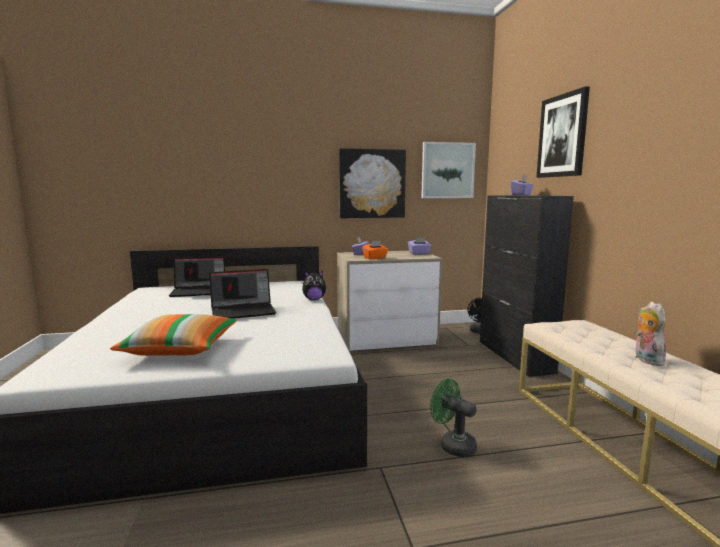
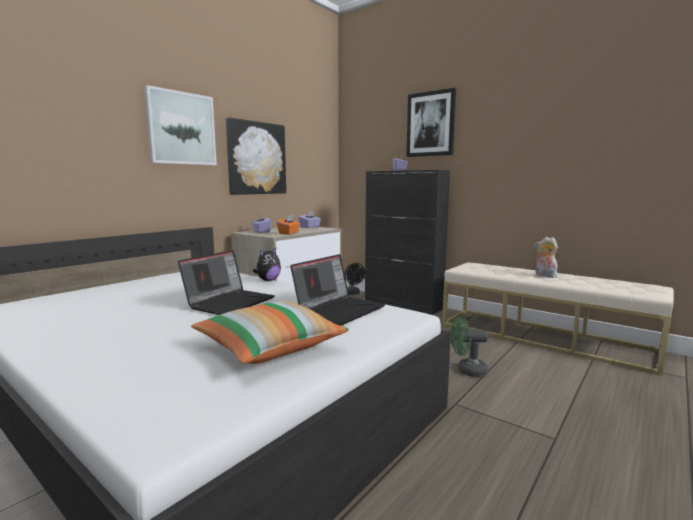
camera: 40 degrees left, 0 degrees up
(199, 291) = (107, 296): laptop -> laptop (339, 310)
(447, 170) = (313, 149): picture -> picture (181, 128)

